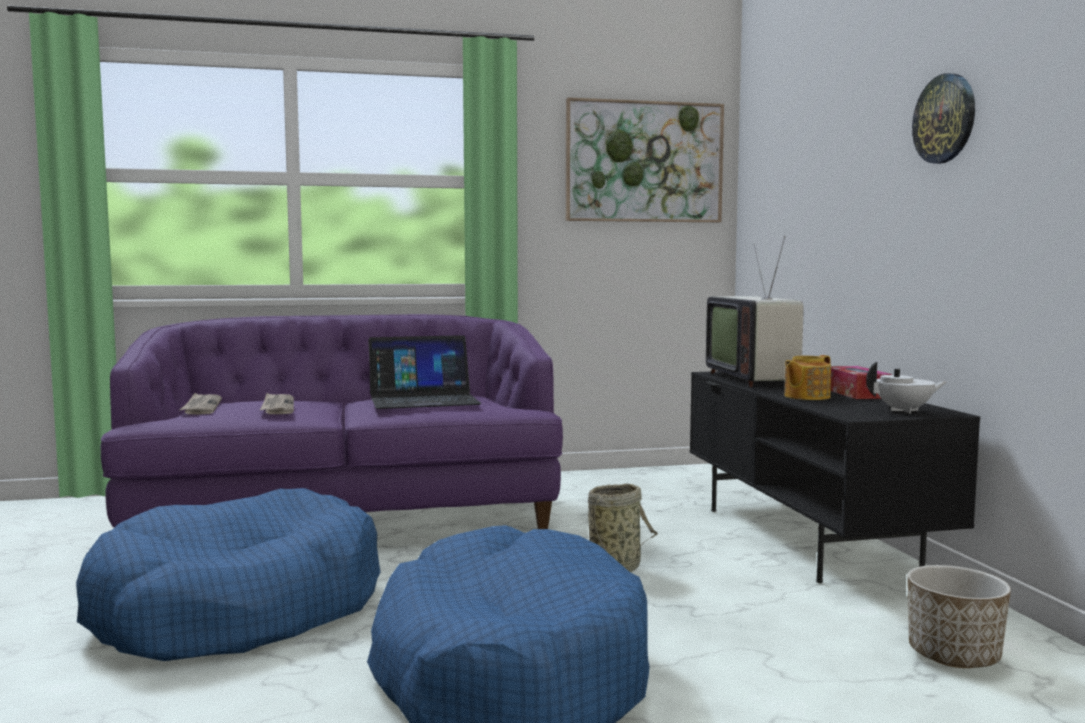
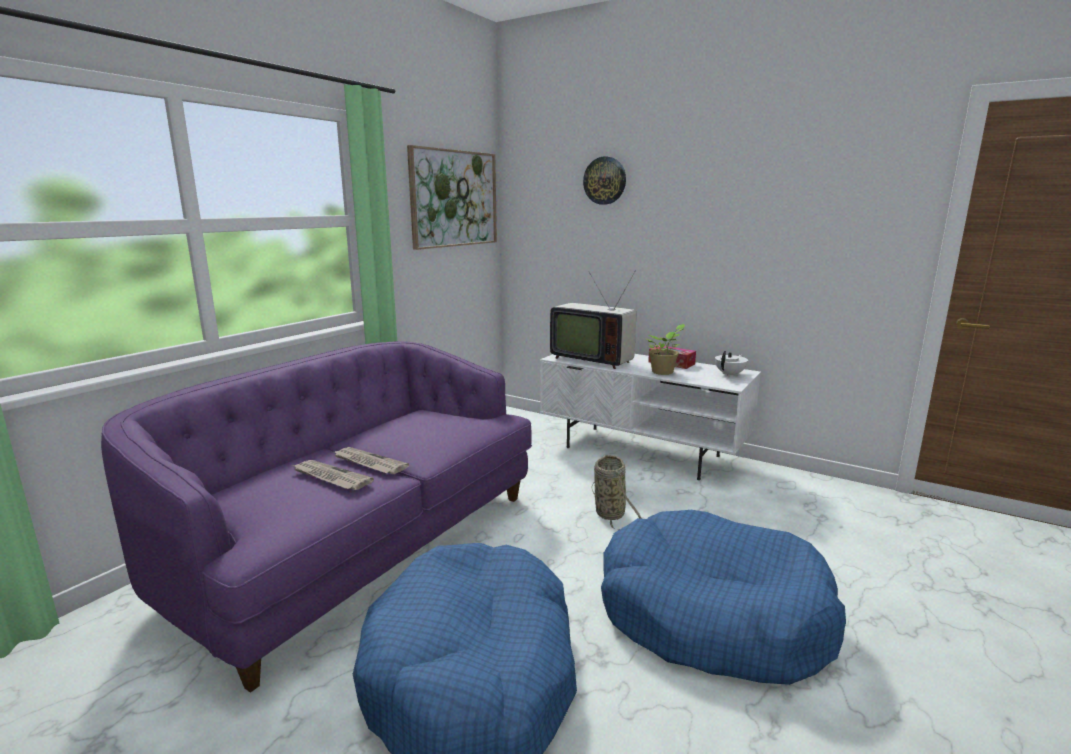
camera: 45 degrees left, 10 degrees up
(201, 407) = (251, 503): newspaper -> newspaper (368, 463)
(423, 399) = (424, 430): laptop -> none
(805, 397) = (663, 372): teapot -> potted plant
(808, 539) = (643, 452): black tv stand -> white tv stand
(945, 119) = (728, 202): wall clock -> wall clock (605, 180)
(953, 656) = (809, 501): planter -> none

